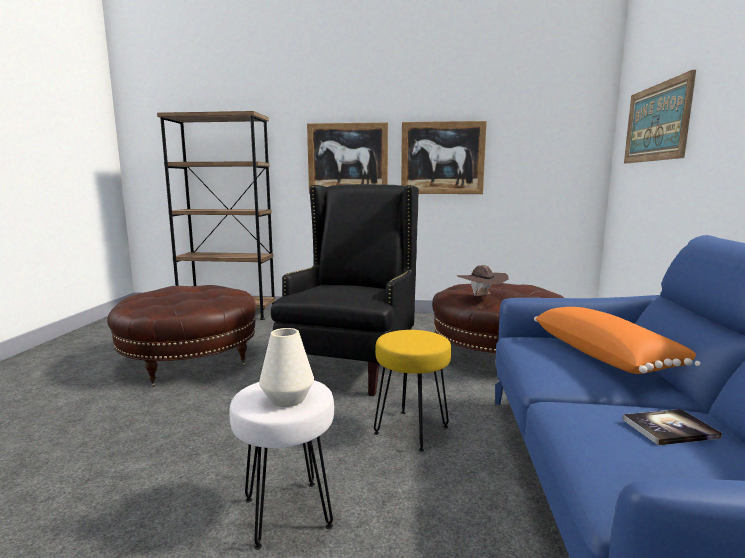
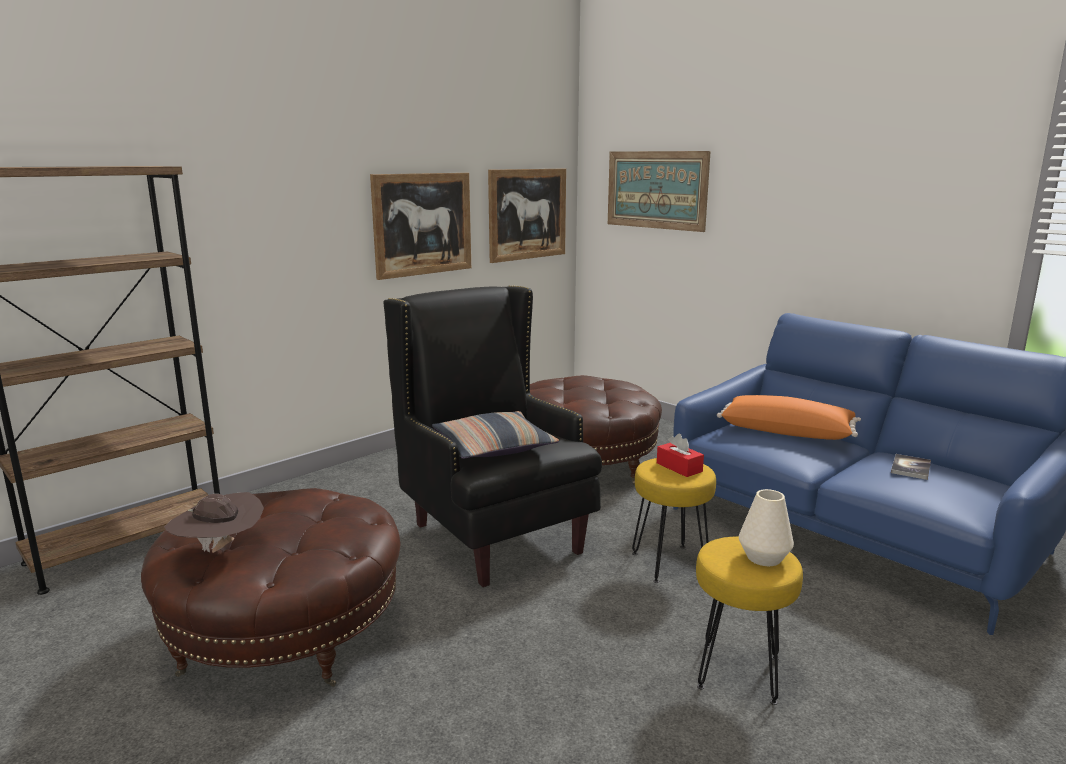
camera: 50 degrees left, 5 degrees up
(288, 512) = (738, 671): white stool -> yellow stool
(327, 290) = (493, 447): none -> pillow
(347, 159) = (297, 233): picture -> picture (527, 214)
(418, 338) = (679, 467): none -> red tissue box
(481, 297) = (593, 404): brown hat -> brown hat (220, 550)

